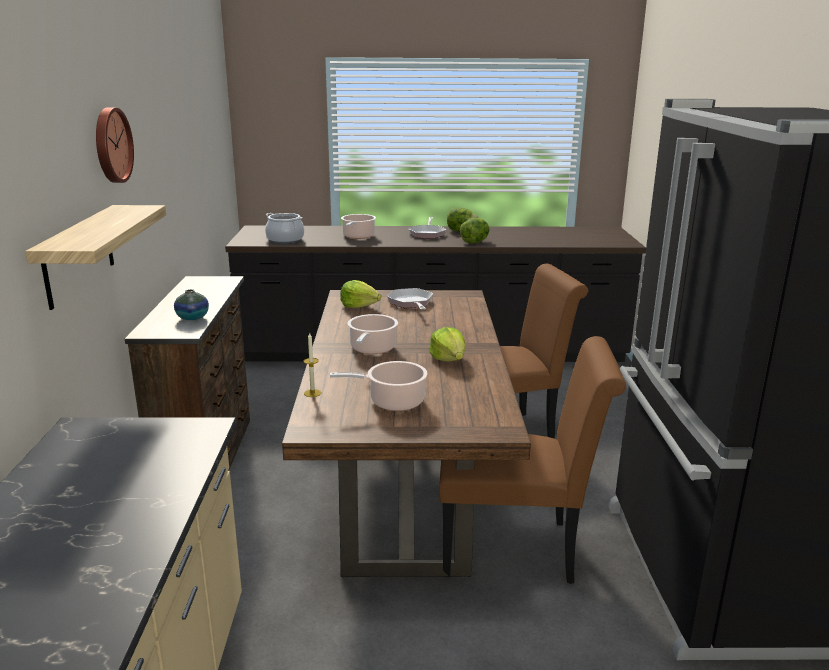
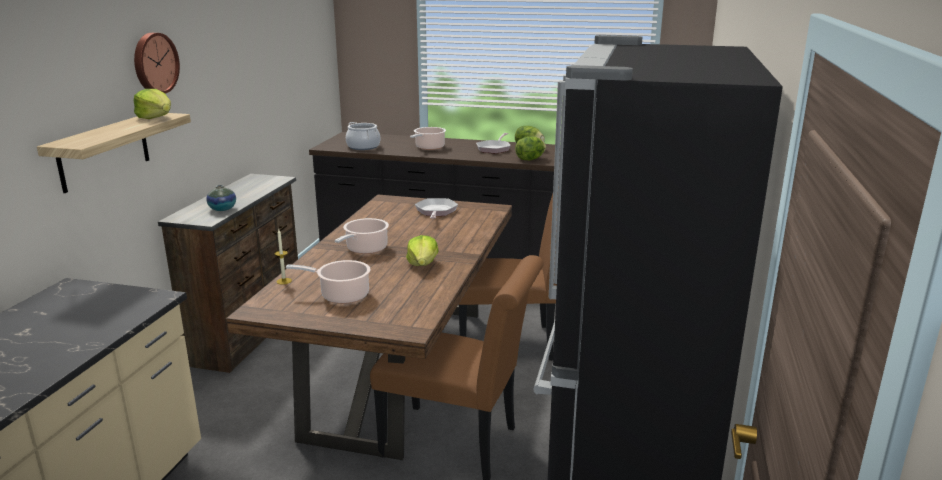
camera: 15 degrees right, 0 degrees up
(359, 306) = (389, 210): lettuce -> lettuce (156, 118)

